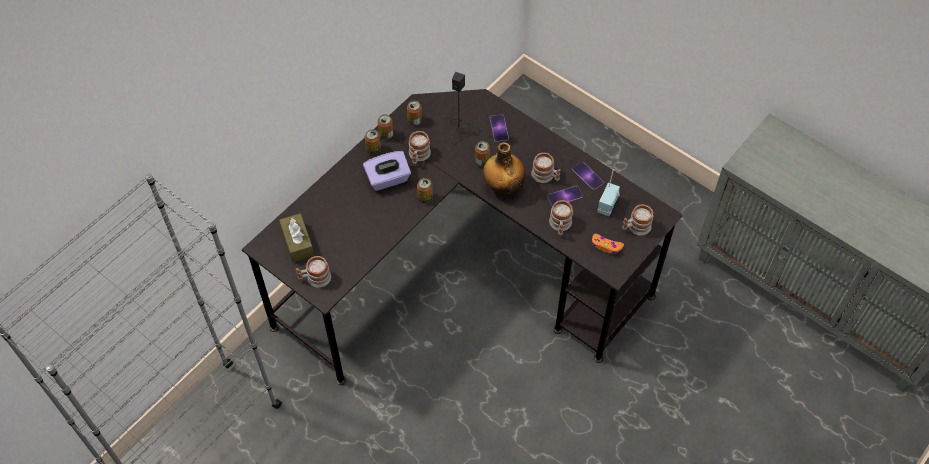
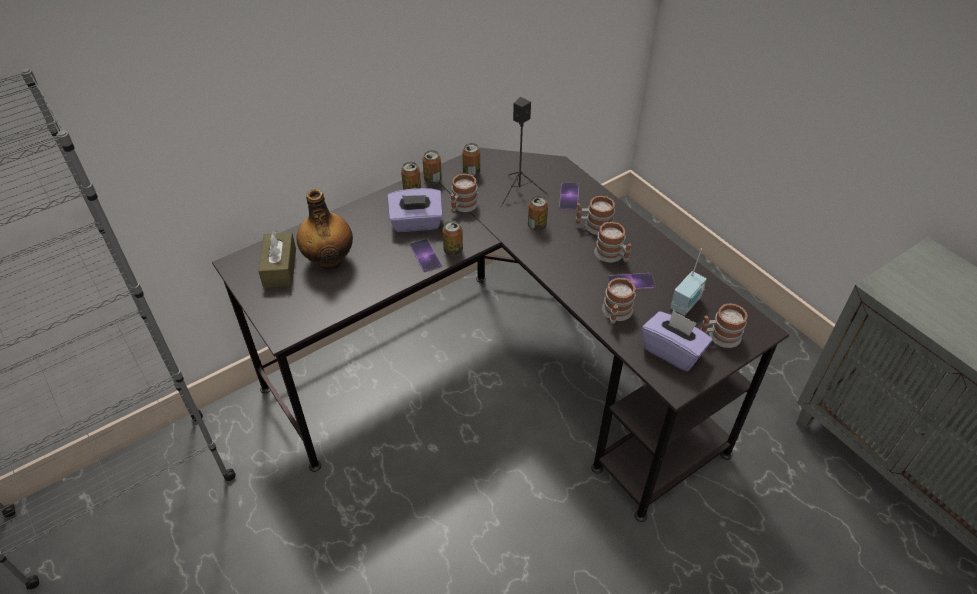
camera: 15 degrees right, 10 degrees down
(315, 278) = (281, 310): mug -> mug (593, 226)
(503, 186) = (555, 256): bottle -> bottle (329, 260)
(588, 176) = (667, 265): phone -> phone (425, 255)
(606, 246) = (672, 351): orange game controller -> purple tissue box

